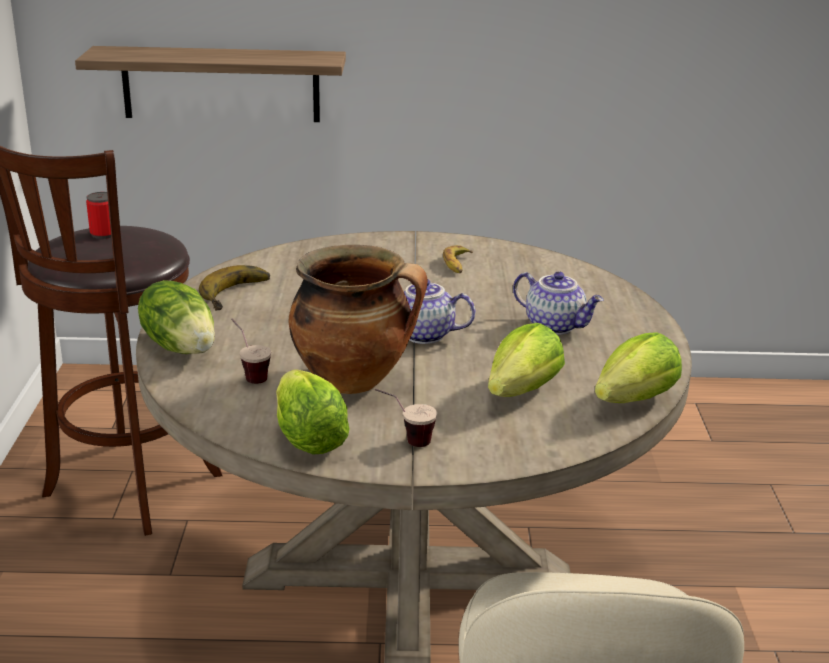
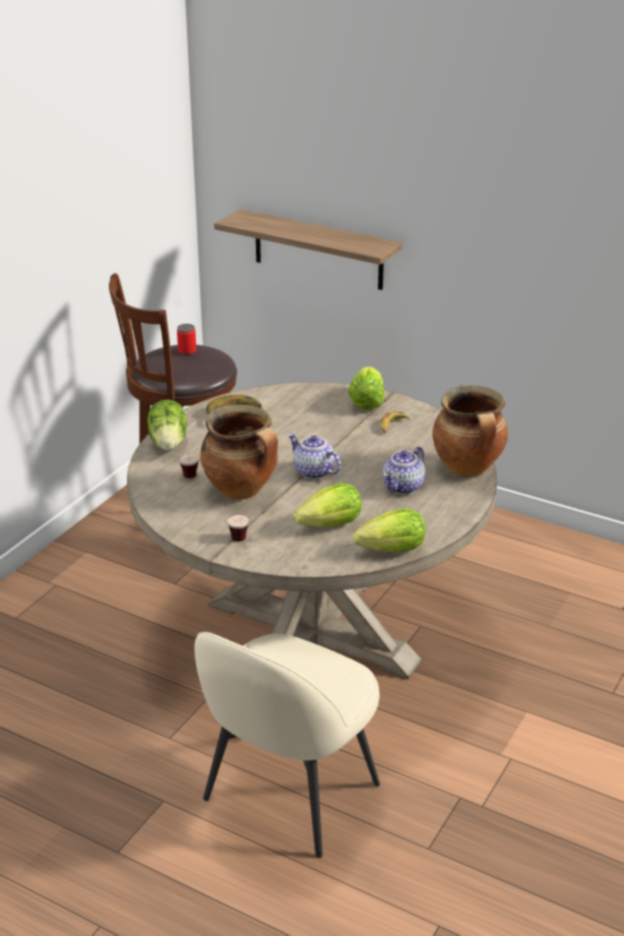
camera: 30 degrees right, 5 degrees up
(308, 439) = (182, 519): lettuce -> lettuce (366, 402)
(555, 326) = (404, 487): teapot -> teapot turned 60 degrees clockwise
(603, 290) = (468, 469): none -> cooking pot

